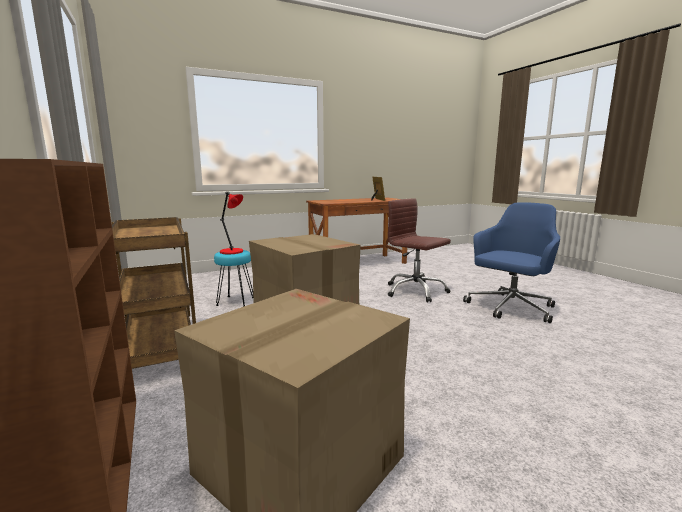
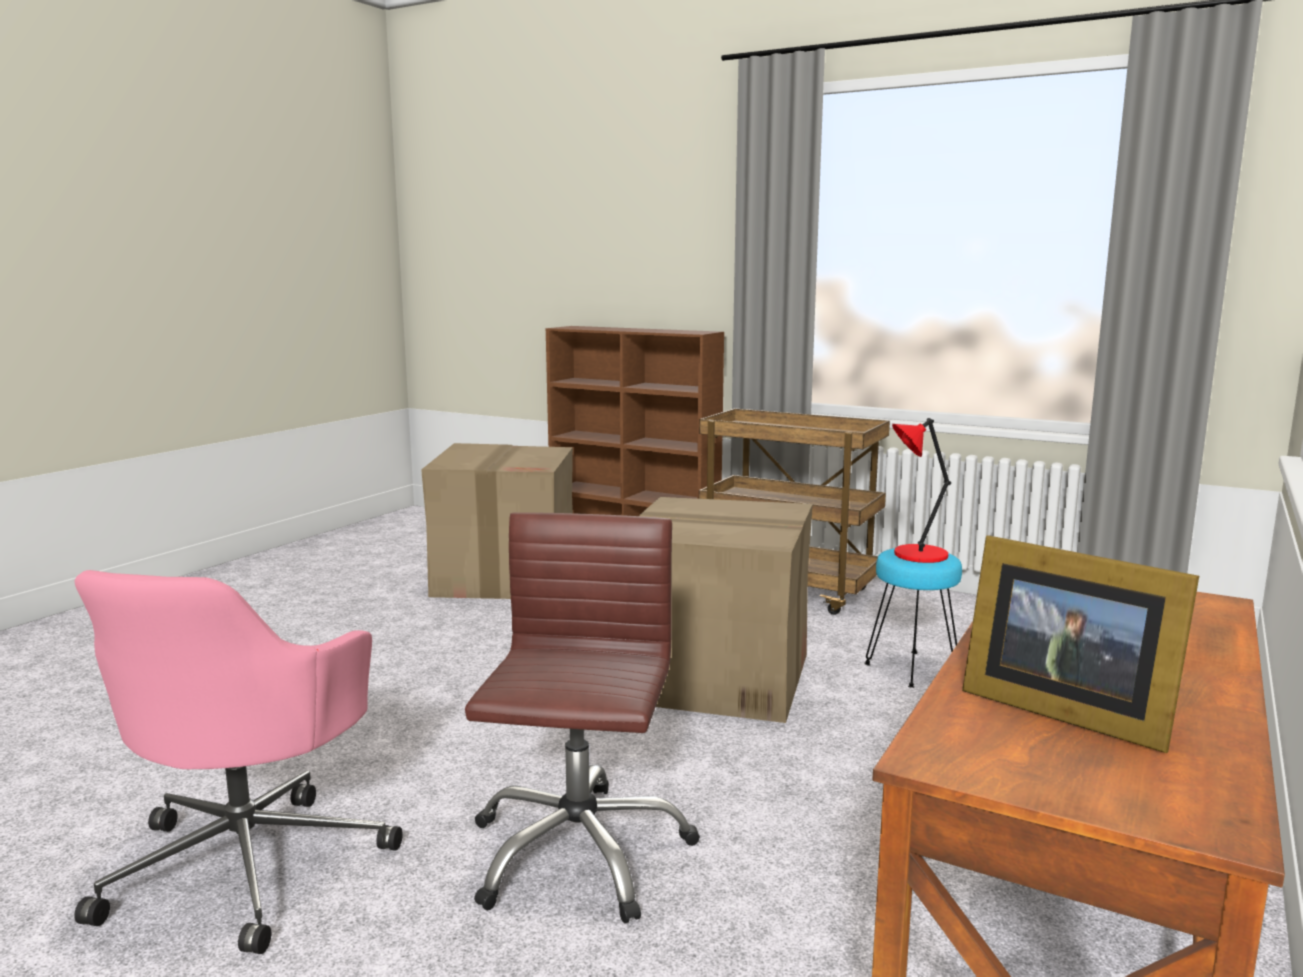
camera: 145 degrees right, 0 degrees up
(415, 291) = (577, 852): brown office chair -> brown office chair turned 90 degrees counterclockwise
(510, 308) = (250, 863): blue office chair -> pink office chair

